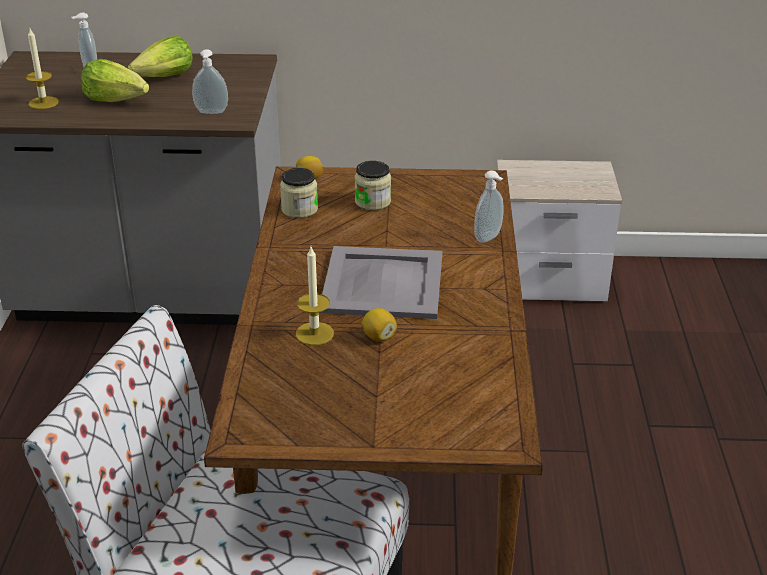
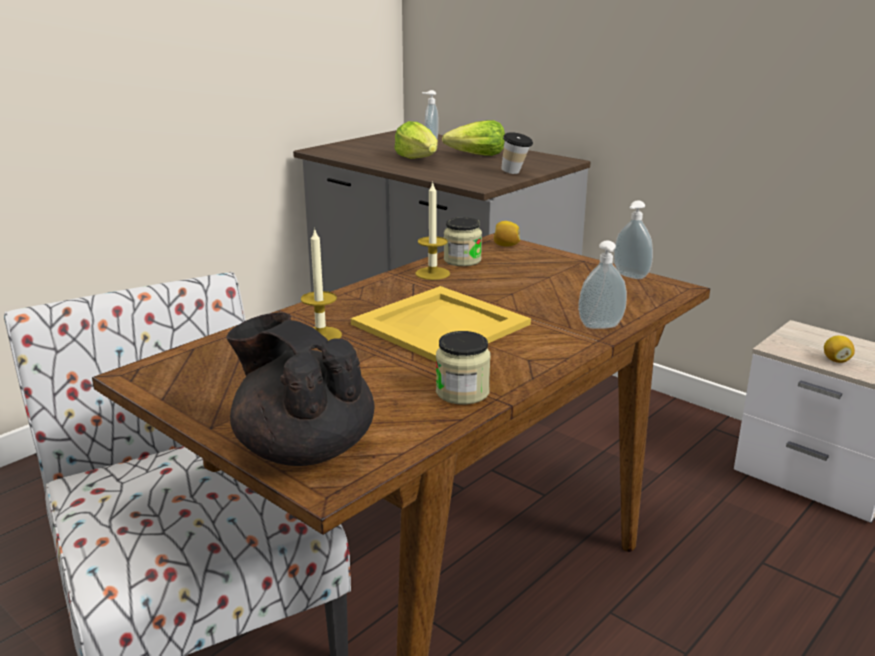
camera: 40 degrees right, 10 degrees down
(43, 103) = (368, 151): candle -> candle (432, 273)
(211, 112) = (471, 178): soap dispenser -> soap dispenser (629, 276)
(240, 93) = (515, 173): none -> cup
(373, 202) = (534, 273): jar -> jar (462, 392)
(379, 337) = (366, 357): lemon -> lemon (836, 360)
(381, 283) = (439, 324): grey tray -> yellow tray
(458, 427) = (304, 449): none -> black teapot

